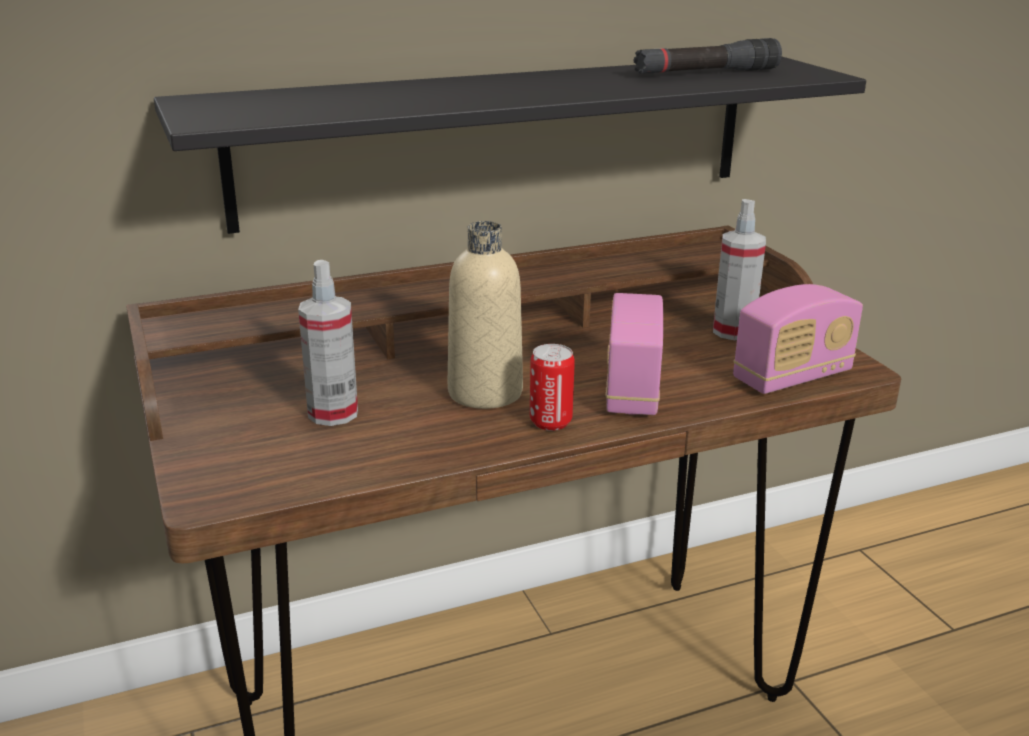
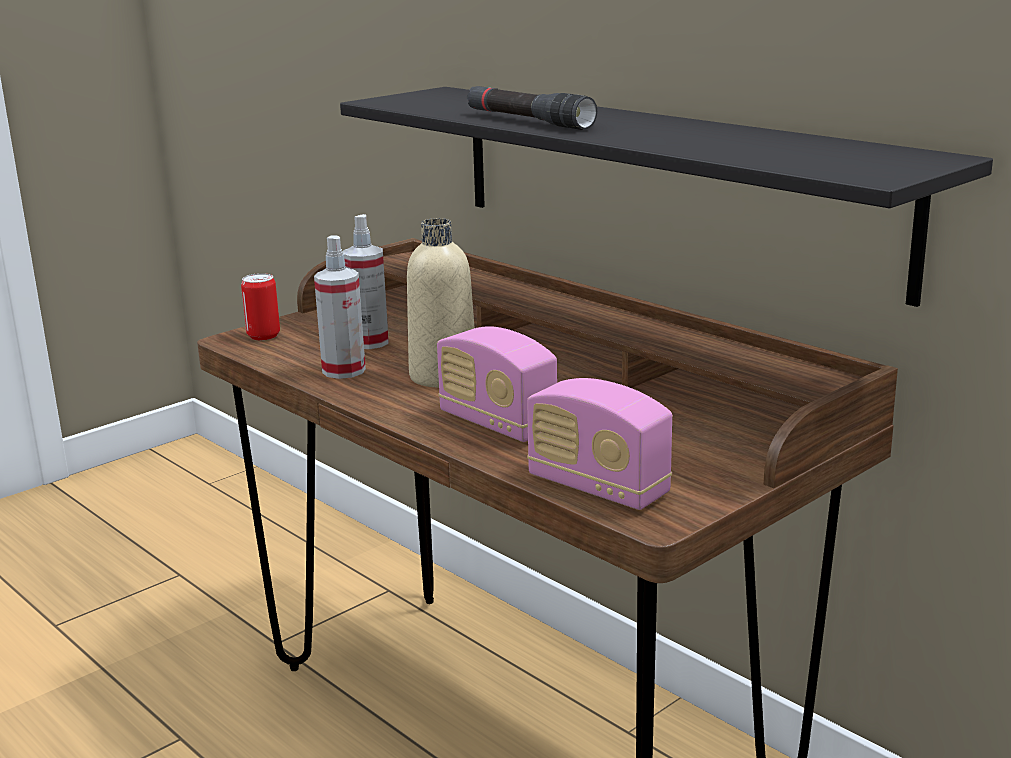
camera: 70 degrees right, 5 degrees down
(550, 422) = (408, 405): can -> can (263, 336)
(631, 390) = (497, 424): radio -> radio turned 120 degrees counterclockwise
(706, 73) = (790, 149): black flashlight -> black flashlight (528, 121)
(733, 331) = (691, 448): spray bottle -> spray bottle (344, 370)

